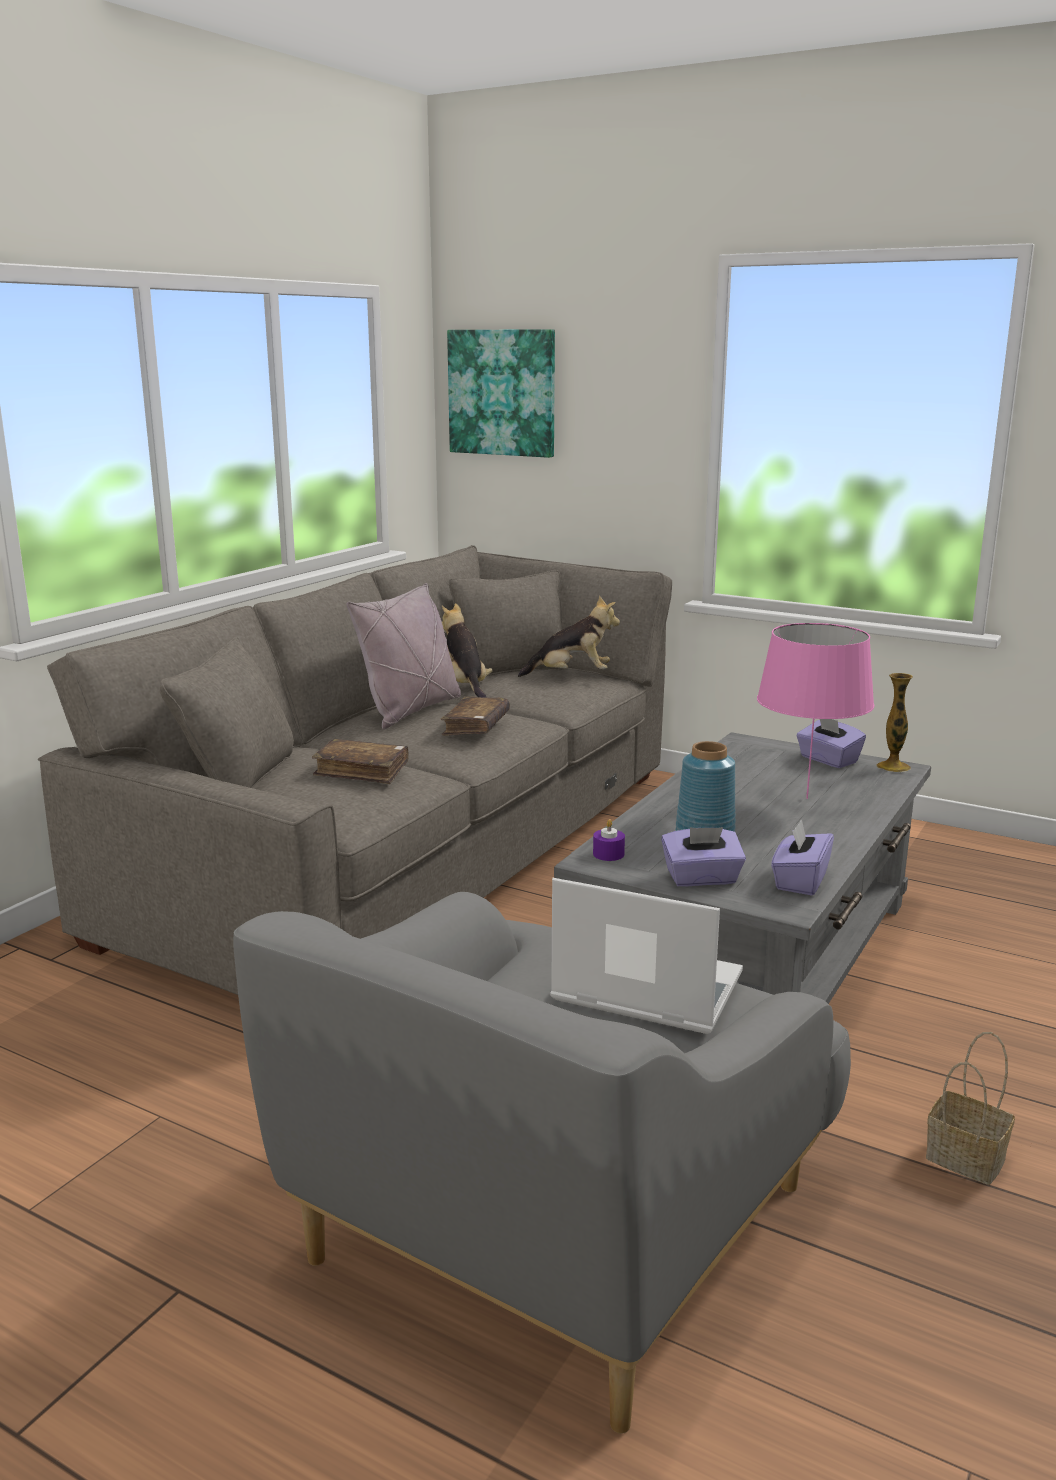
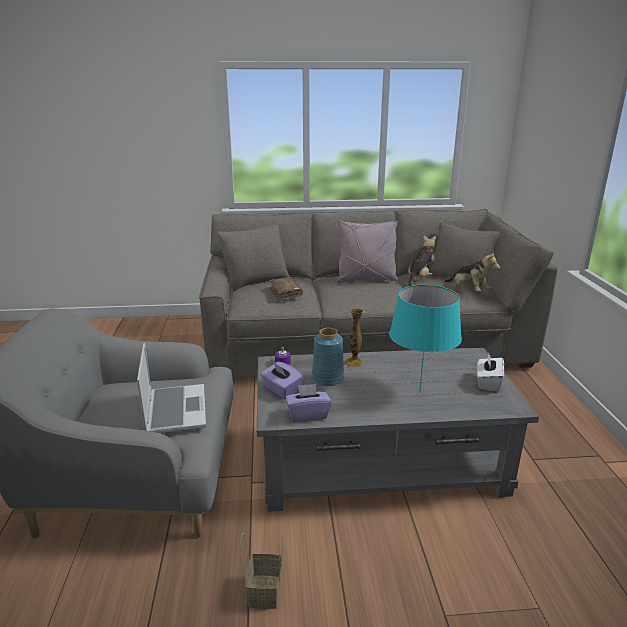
camera: 55 degrees right, 5 degrees up
(476, 726) = (366, 294): brown book -> none
(502, 392) = (532, 124): picture -> none
(807, 798) = (420, 391): pink table lamp -> turquoise table lamp
(828, 760) = (488, 382): purple tissue box -> white tissue box
(893, 767) = (512, 404): vase -> vase (354, 362)

